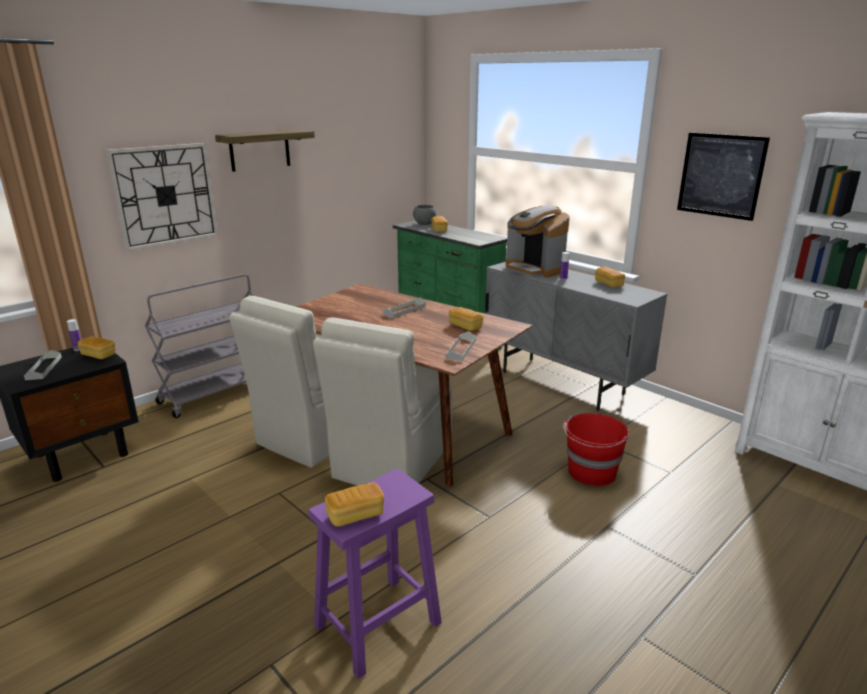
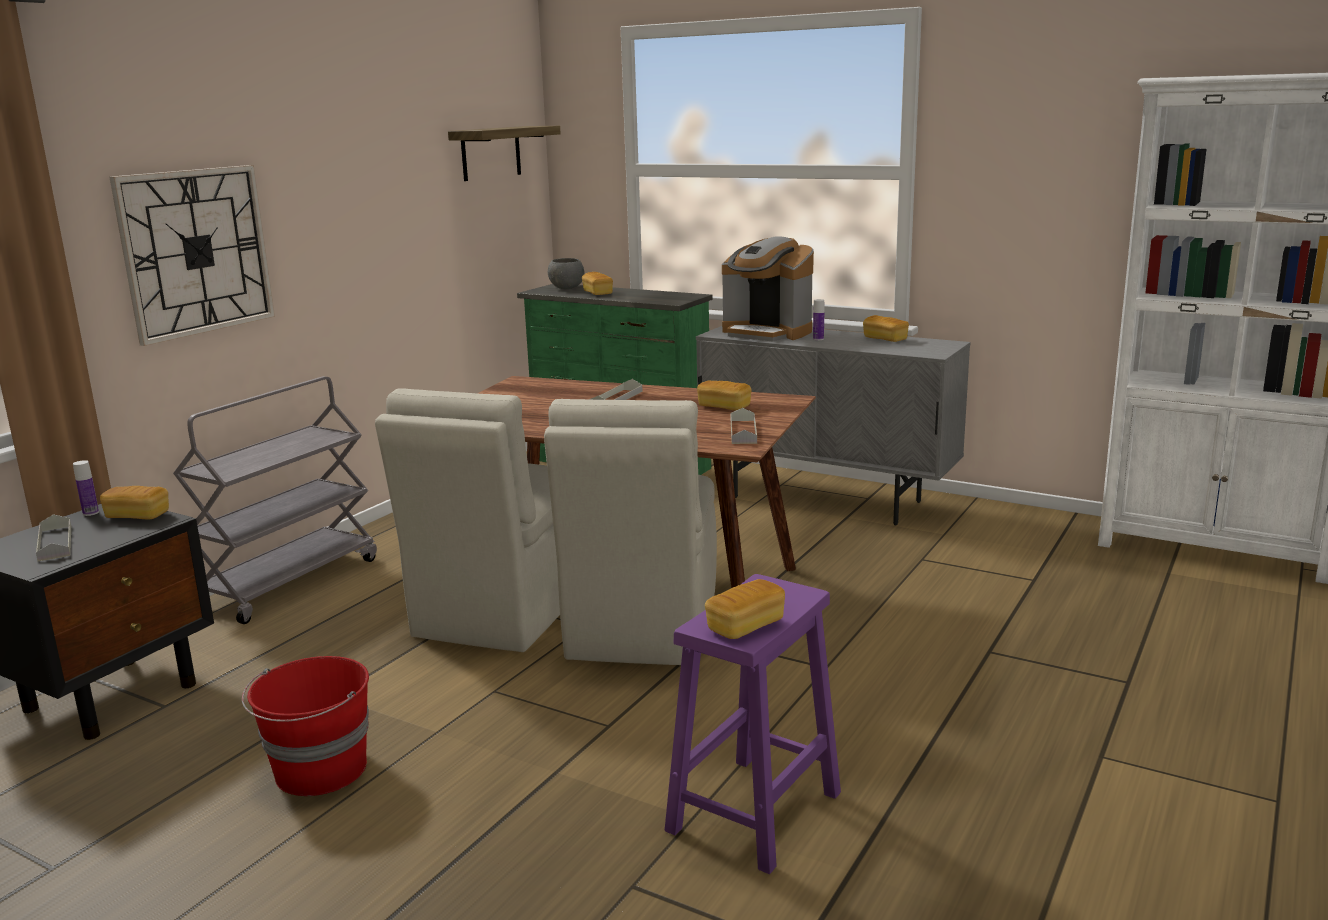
camera: 15 degrees left, 5 degrees down
(260, 150) = (327, 177): shelf -> shelf (491, 153)
(591, 473) = (932, 596): red bucket -> red bucket (320, 771)
(721, 175) = (1022, 172): picture -> none

